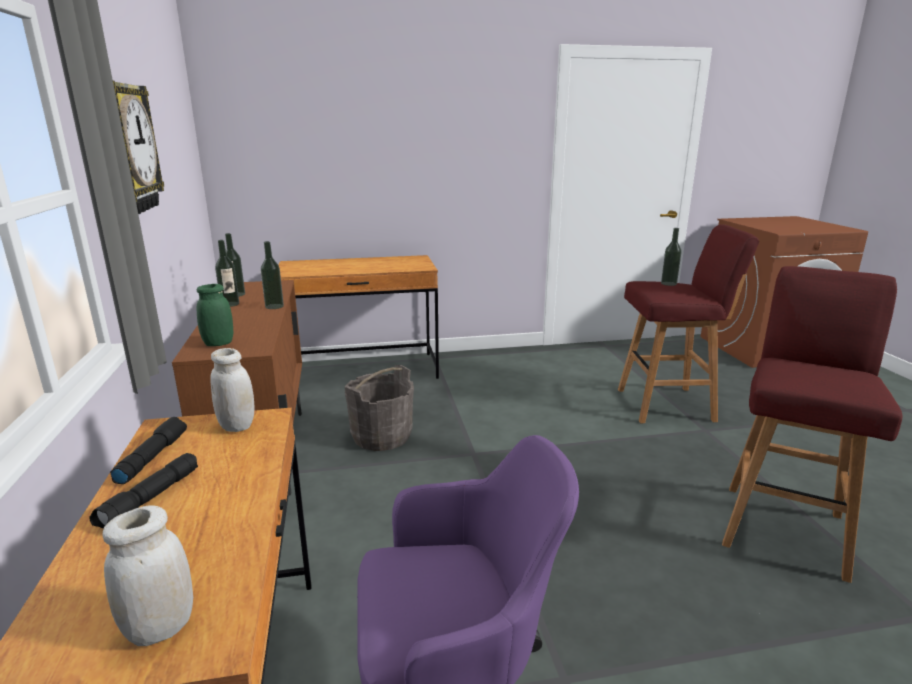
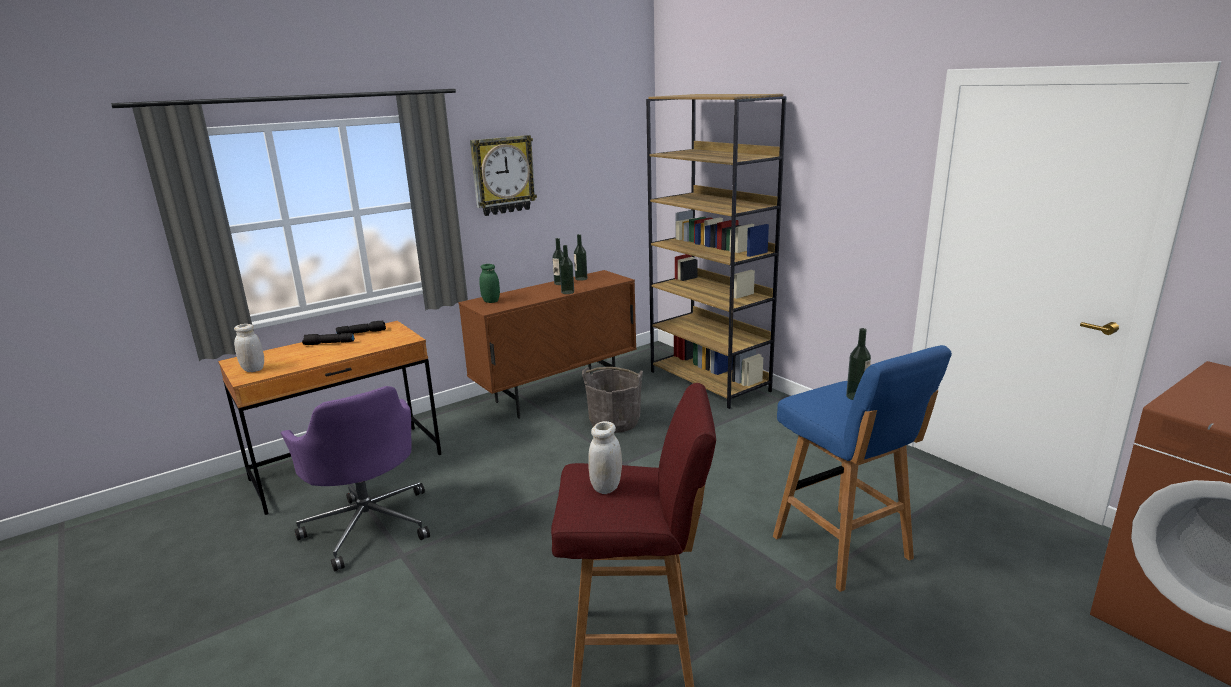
camera: 65 degrees right, 0 degrees up
(237, 425) = (398, 336): white jar -> white jar (606, 487)
(363, 371) = (710, 381): brown desk -> brown bookcase
(668, 405) = (843, 549): red stool -> blue stool

